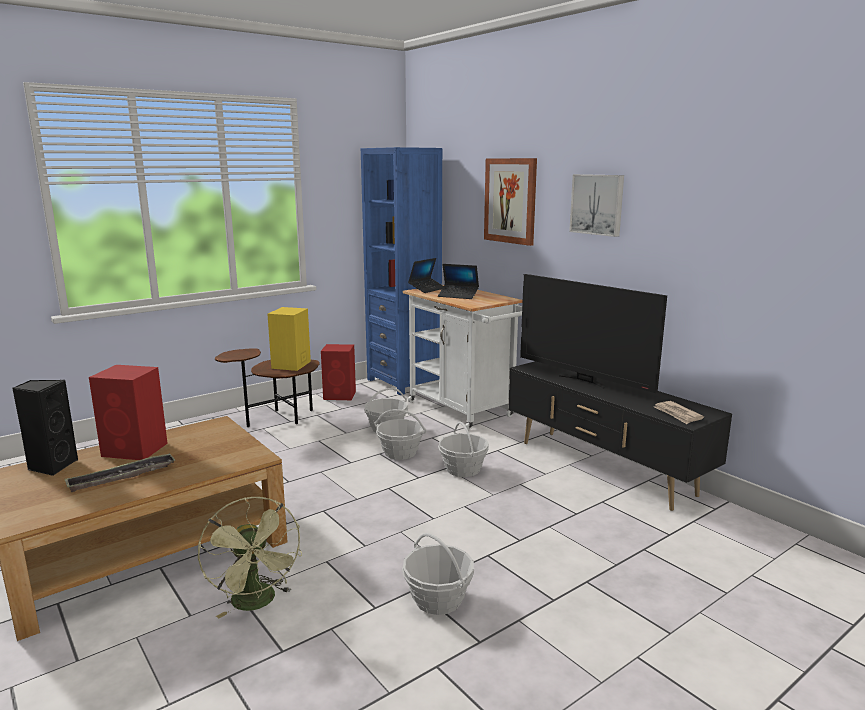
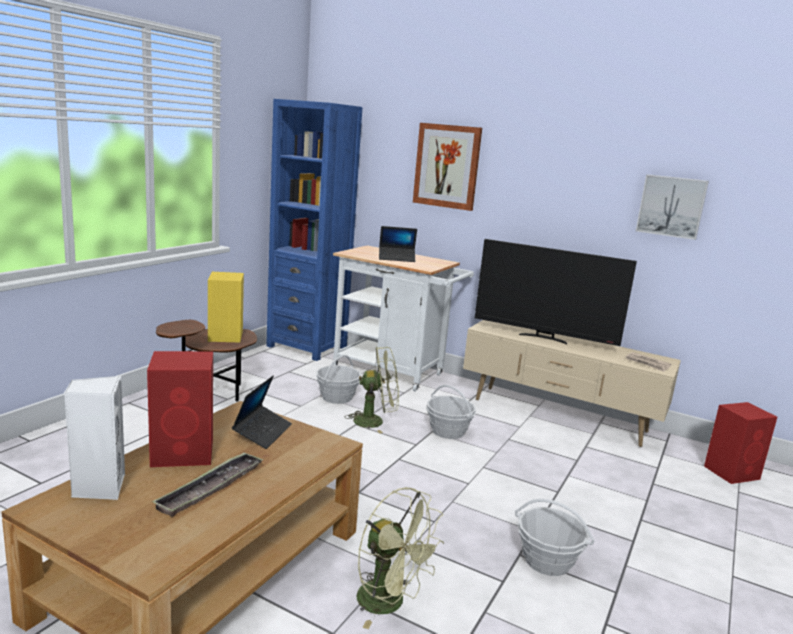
camera: 25 degrees left, 0 degrees up
(52, 466) = (99, 488): black speaker -> white speaker
(340, 395) = (255, 365): red speaker -> red speaker (732, 472)
(400, 453) = (375, 421): basket -> green fan
(427, 289) = (355, 251): laptop -> laptop (262, 432)
(597, 204) = (550, 176): picture -> picture (671, 206)
(603, 468) = (559, 416): black tv stand -> beige tv stand

